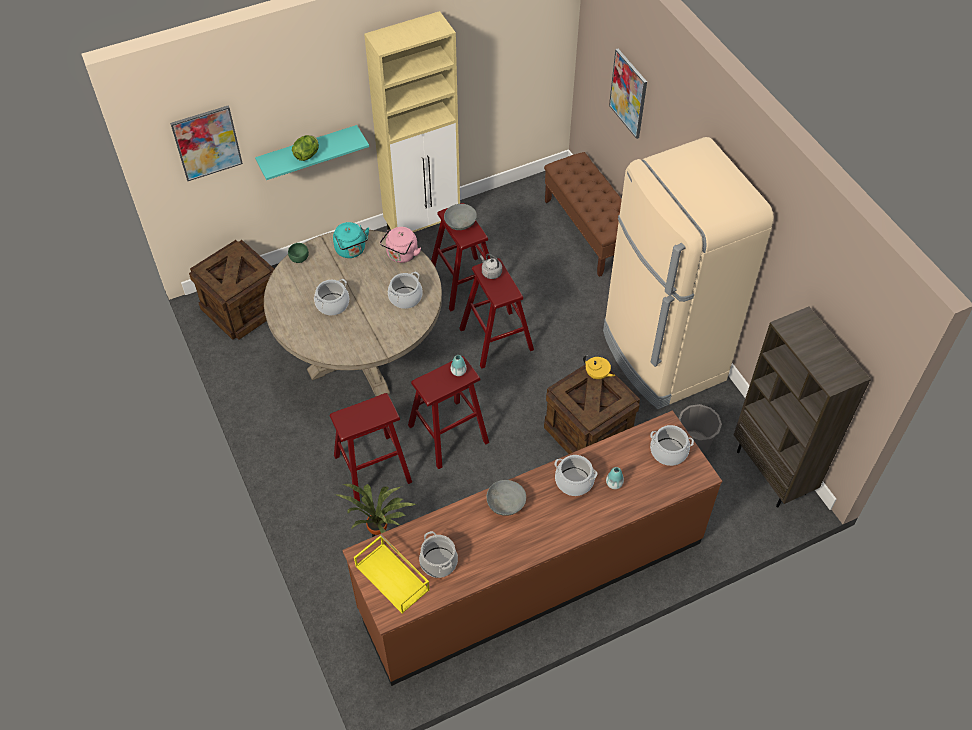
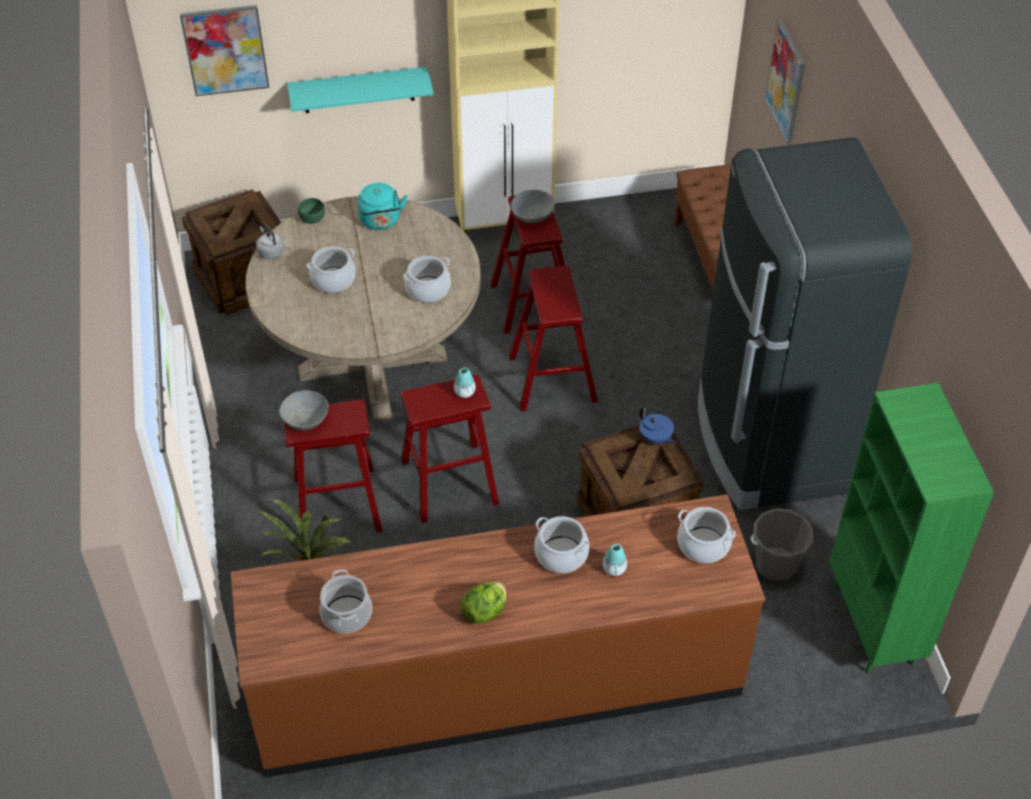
camera: 15 degrees right, 5 degrees down
(307, 155) = (352, 91): lettuce -> lettuce (485, 611)
(393, 578) = (281, 620): yellow tray -> none
(401, 255) = (441, 239): pink kettle -> none
(490, 272) = (550, 281): grey kettle -> grey kettle (270, 252)
(506, 504) = (461, 563): grey bowl -> grey bowl (306, 420)
(597, 374) = (655, 439): yellow teapot -> blue teapot
(662, 357) = (768, 445): beige fridge -> black fridge
(772, 472) = (874, 626): brown bookcase -> green bookcase

